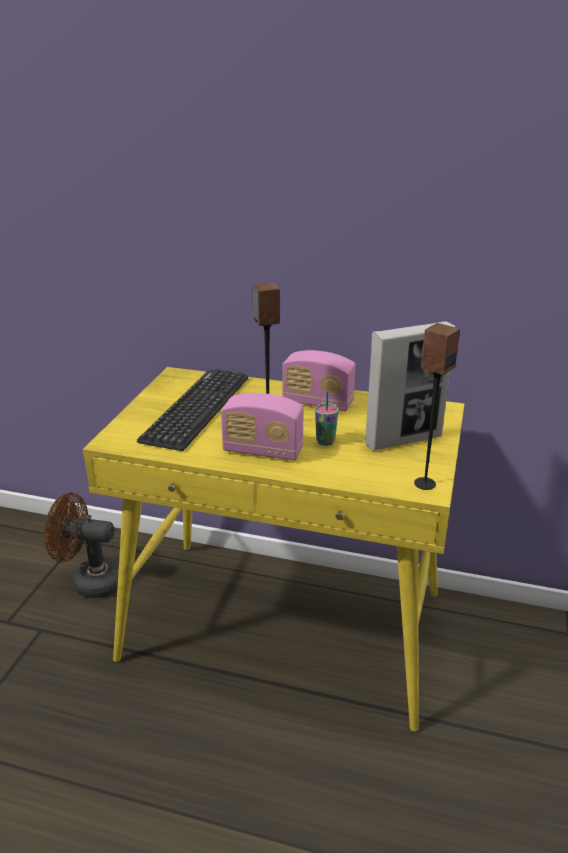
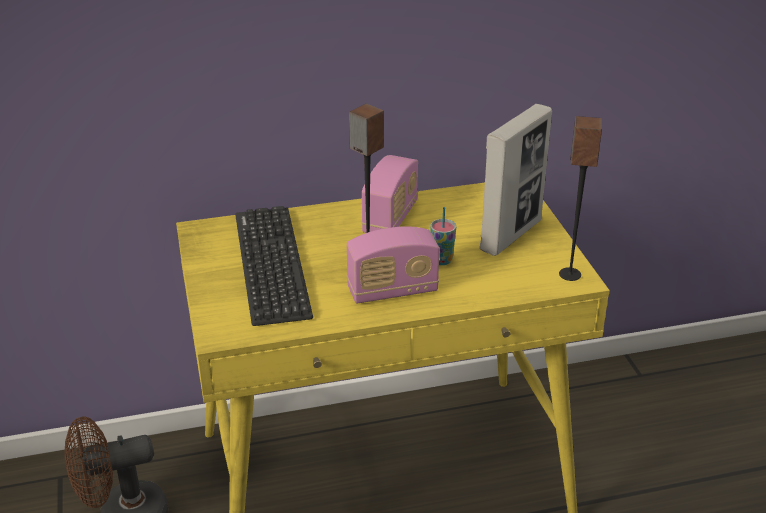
camera: 30 degrees left, 5 degrees up
(317, 403) = (390, 218): radio -> radio turned 60 degrees counterclockwise

